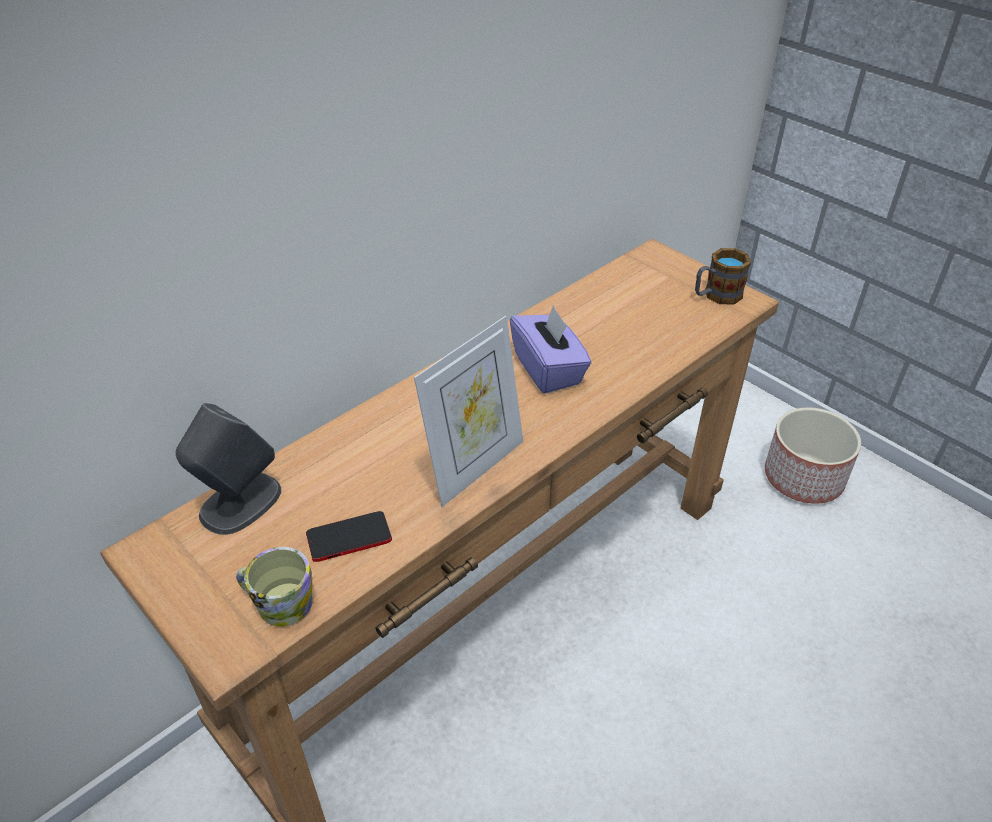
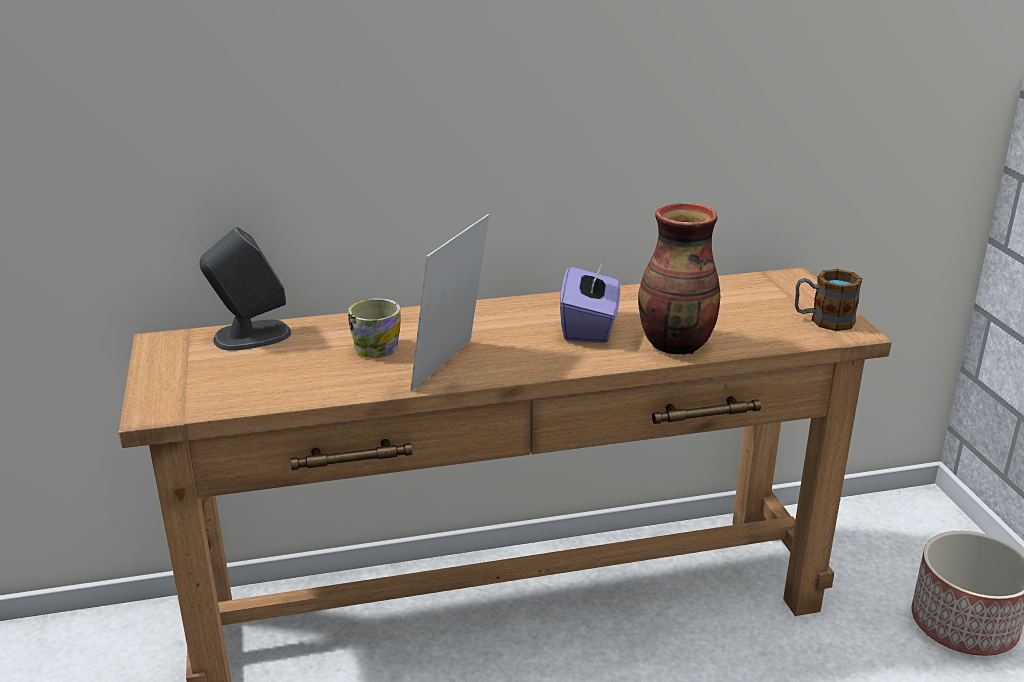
camera: 30 degrees right, 15 degrees down
(278, 603) = (216, 396): mug -> mug (372, 346)
(349, 537) = (306, 378): phone -> none
(474, 467) = (452, 368): picture frame -> picture frame turned 135 degrees clockwise
(634, 364) = (676, 345): none -> vase

